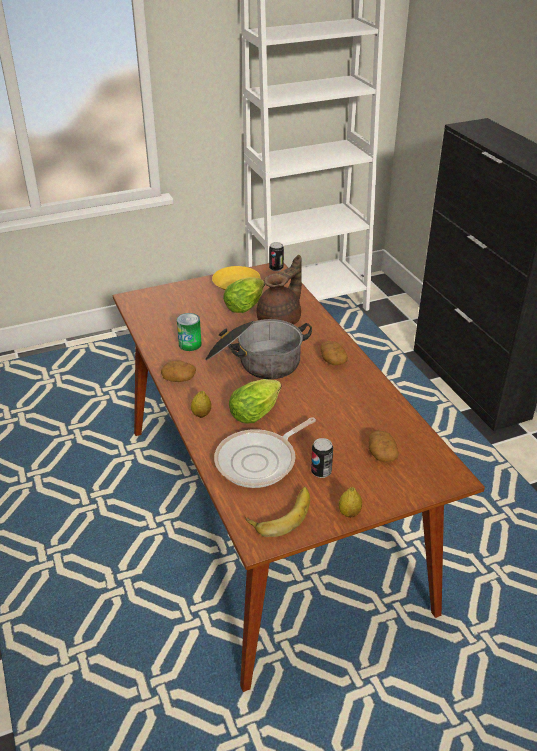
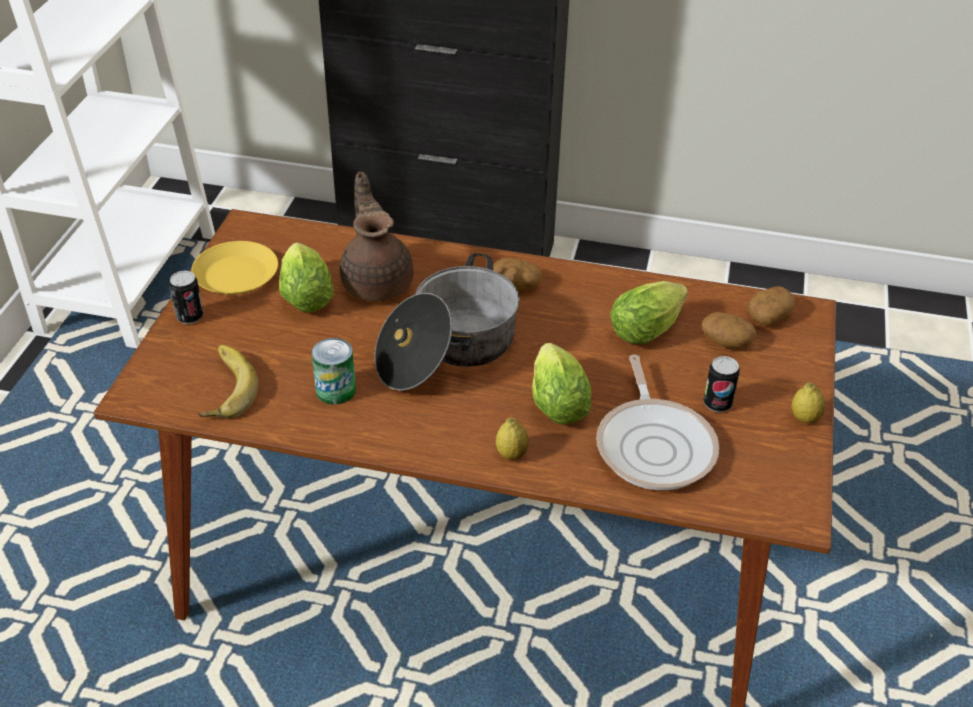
camera: 55 degrees left, 5 degrees up
(179, 378) = (407, 438): potato -> potato (768, 316)
(276, 268) = (246, 223): can -> can (190, 316)
(280, 513) = (764, 474): banana -> banana (223, 388)
(355, 420) = (649, 328): none -> lettuce

